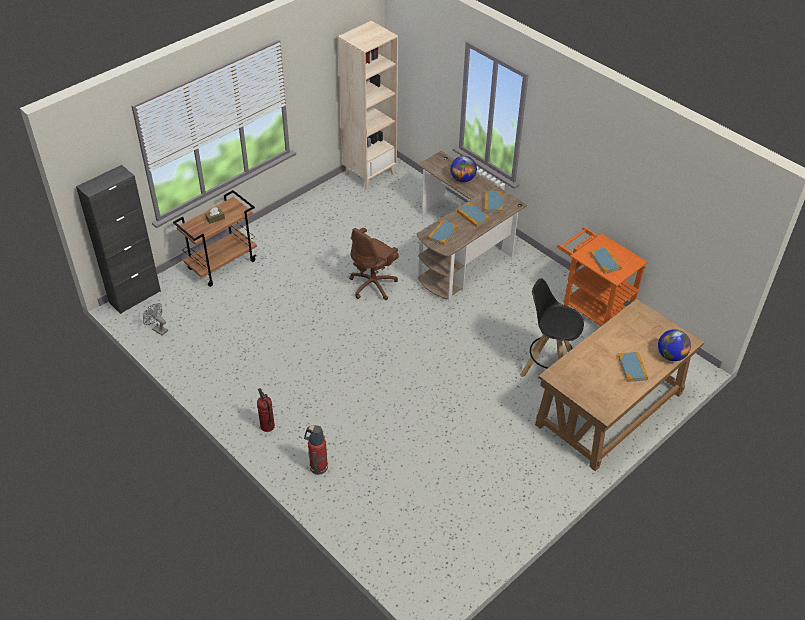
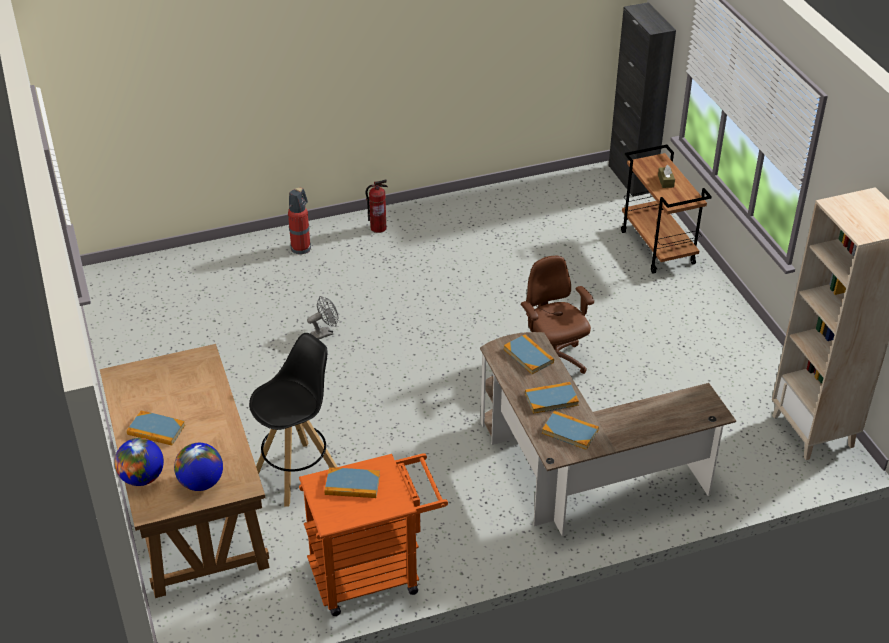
camera: 115 degrees right, 5 degrees down
(158, 329) = (569, 185): grey fan -> grey fan (325, 333)
(462, 179) = (646, 419): globe -> globe (201, 483)

